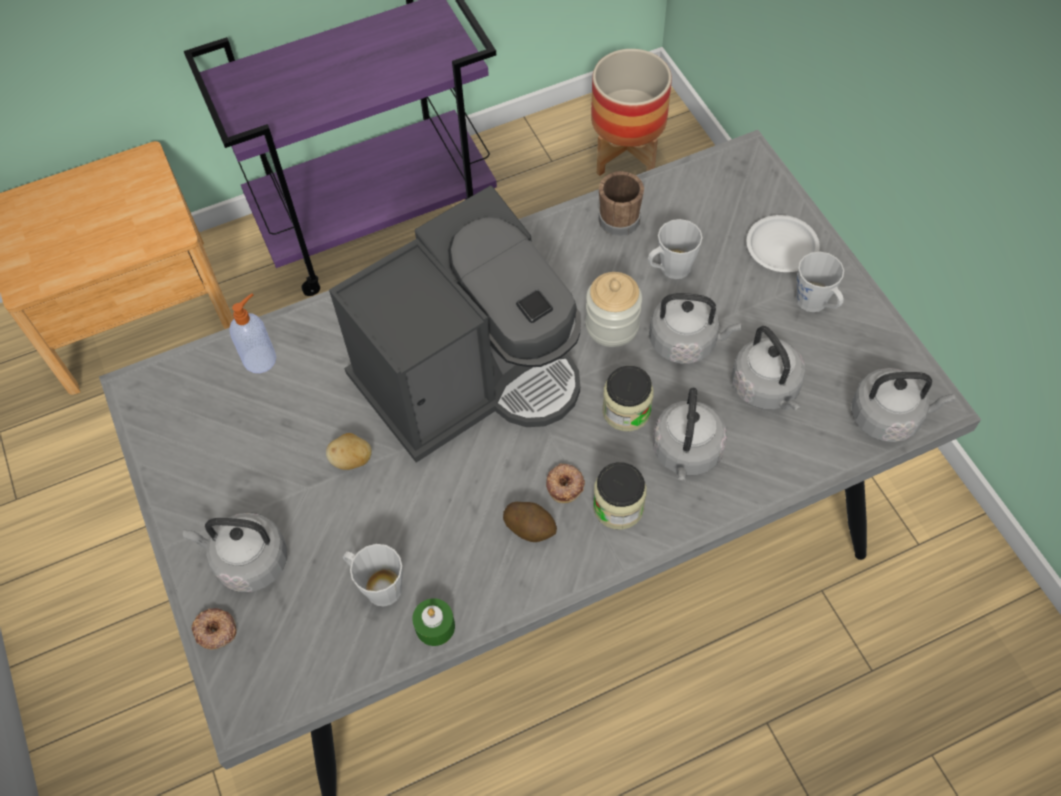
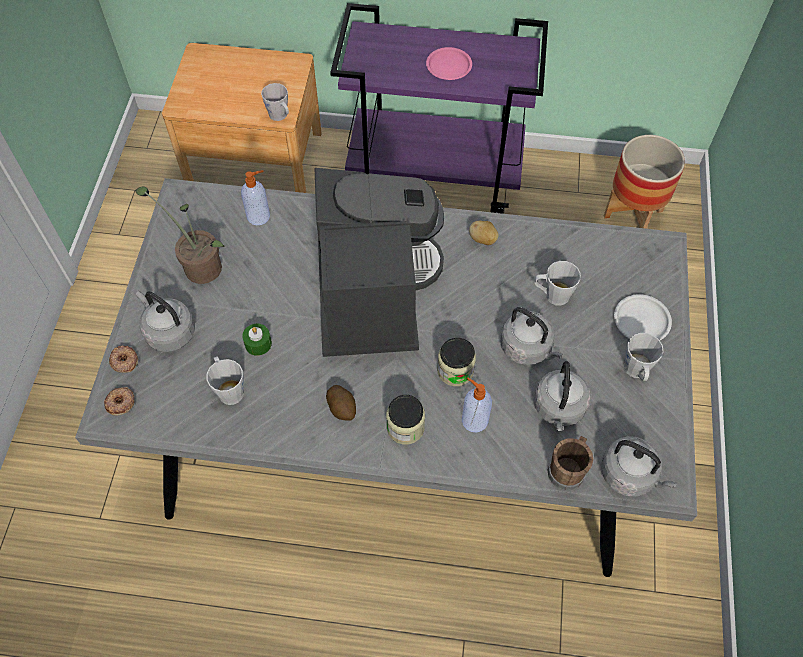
camera: 30 degrees right, 0 degrees up
(169, 234) = (280, 116): none -> grey mug
(226, 458) = (199, 264): none -> potted plant
(352, 460) = (268, 306): potato -> potato (483, 240)
(358, 72) = (448, 66): none -> pink plate
(435, 626) = (244, 433): green candle -> green candle (258, 343)
(469, 377) = (373, 294): coffee machine -> coffee machine turned 90 degrees counterclockwise
(565, 485) = (382, 394): donut -> donut (120, 402)
(612, 326) = (486, 311): jar -> none
(619, 216) = (544, 242): brown mug -> brown mug (568, 469)
(686, 453) = (474, 419): grey kettle -> soap dispenser

